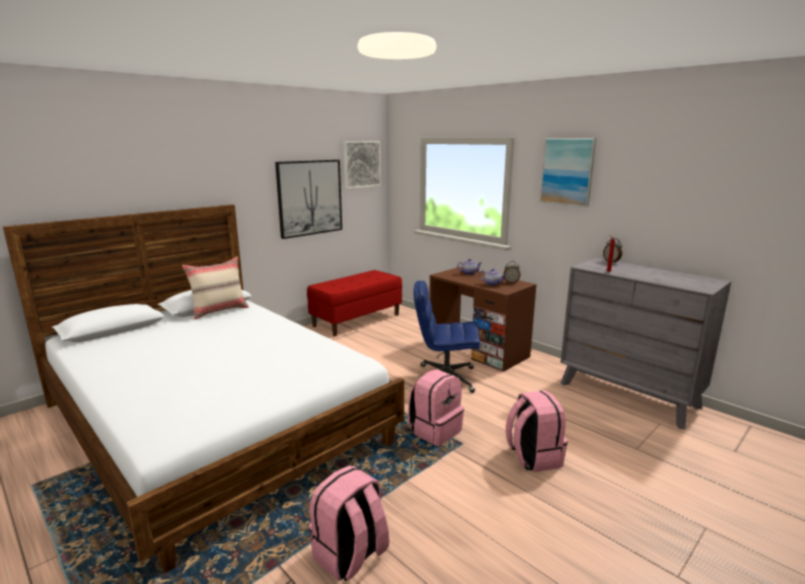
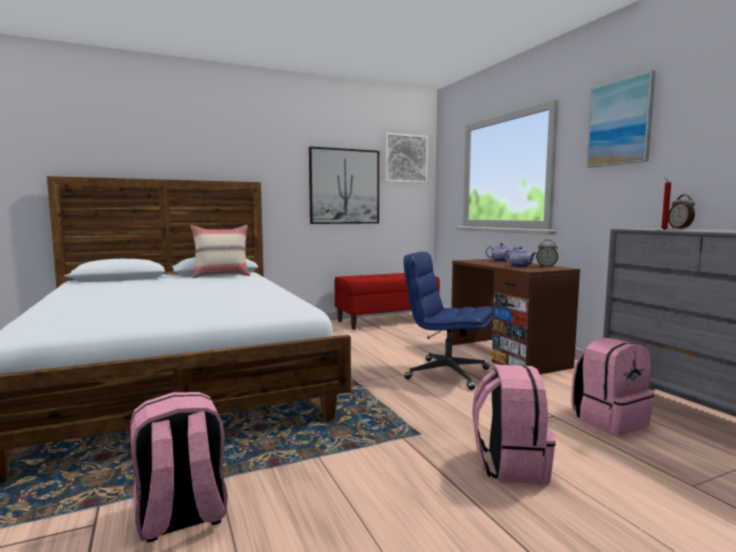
camera: 20 degrees right, 10 degrees down
(435, 430) = (395, 416): pink backpack -> pink backpack (609, 420)

